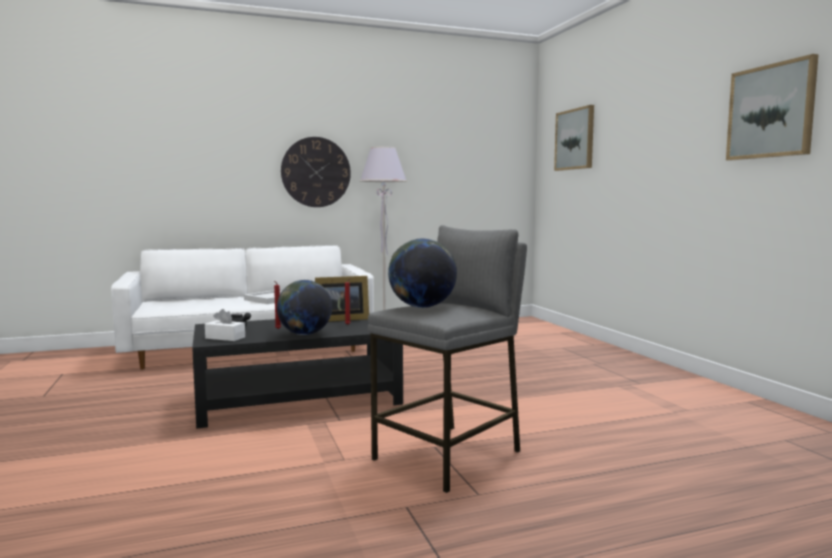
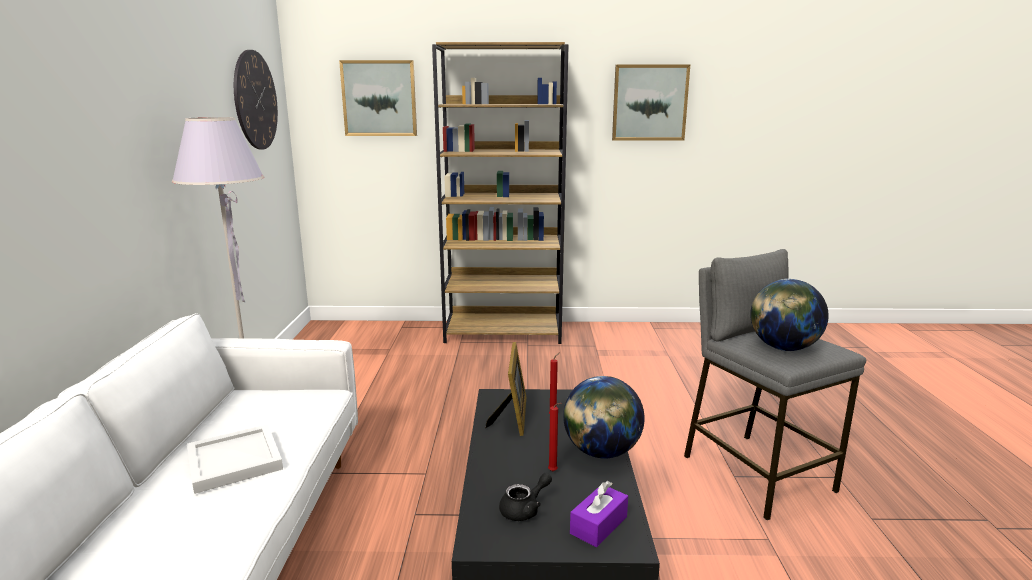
camera: 70 degrees left, 10 degrees up
(225, 338) = (598, 525): white tissue box -> purple tissue box
(316, 172) = (98, 177): wall clock -> wall clock (255, 100)
(608, 355) = (504, 332): none -> brown bookcase

